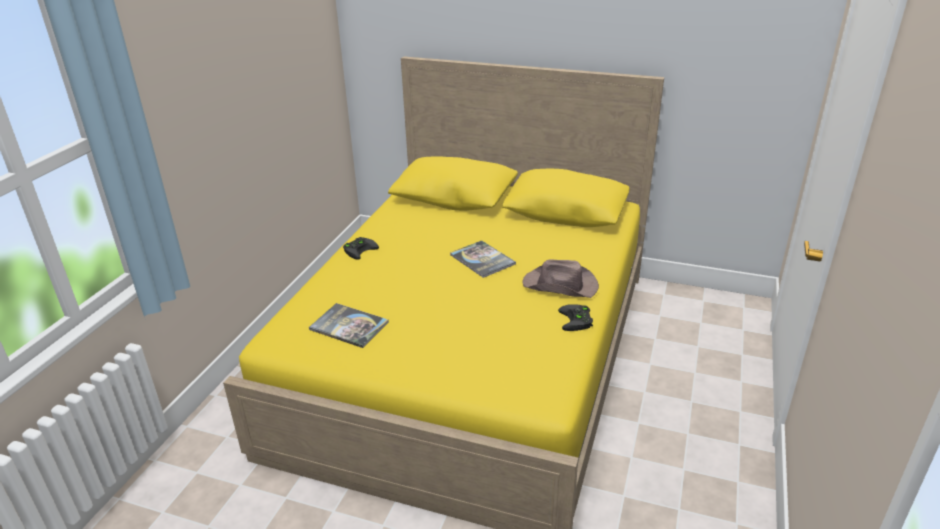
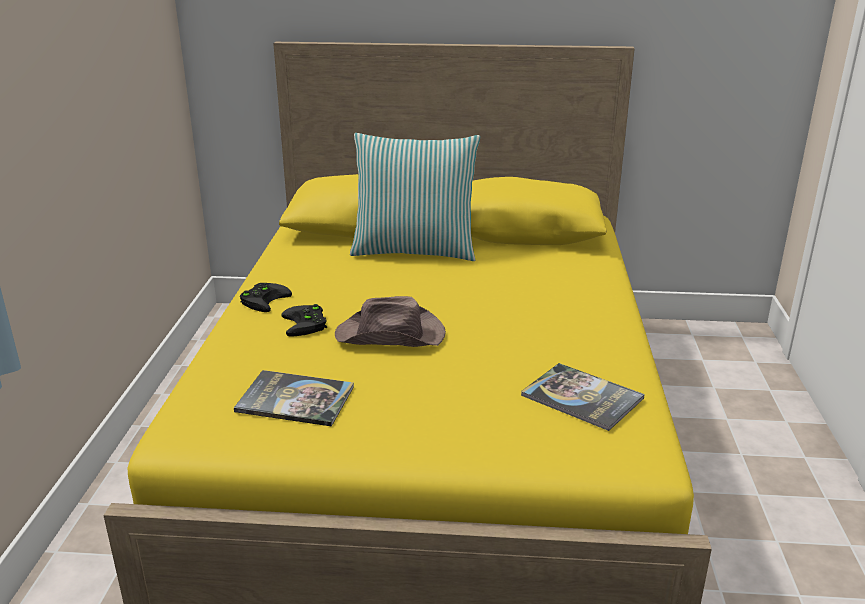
camera: 15 degrees left, 5 degrees down
(477, 221) = (414, 250): none -> pillow
(482, 260) = (447, 294): book -> book (582, 397)
(561, 286) = (571, 314): brown hat -> brown hat (391, 335)
(577, 321) = (618, 352): black game controller -> black game controller (307, 324)

